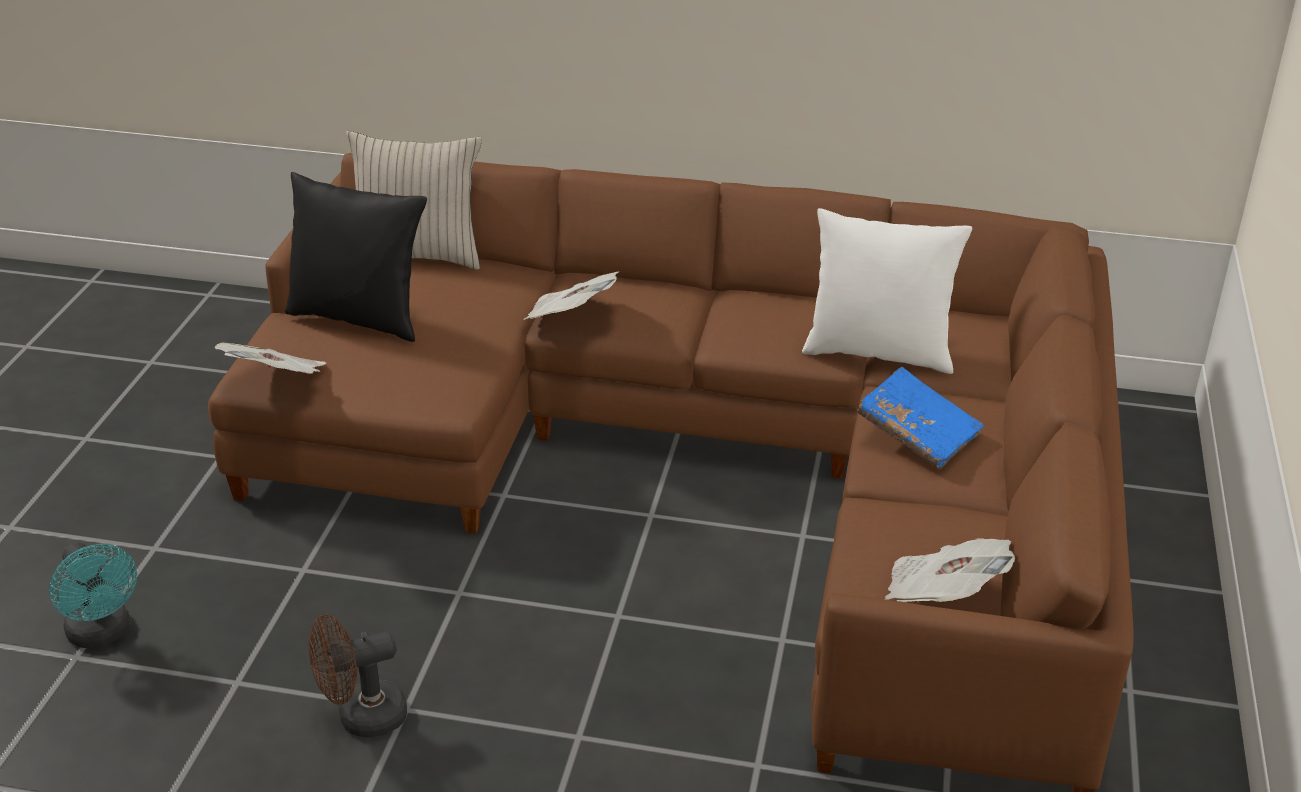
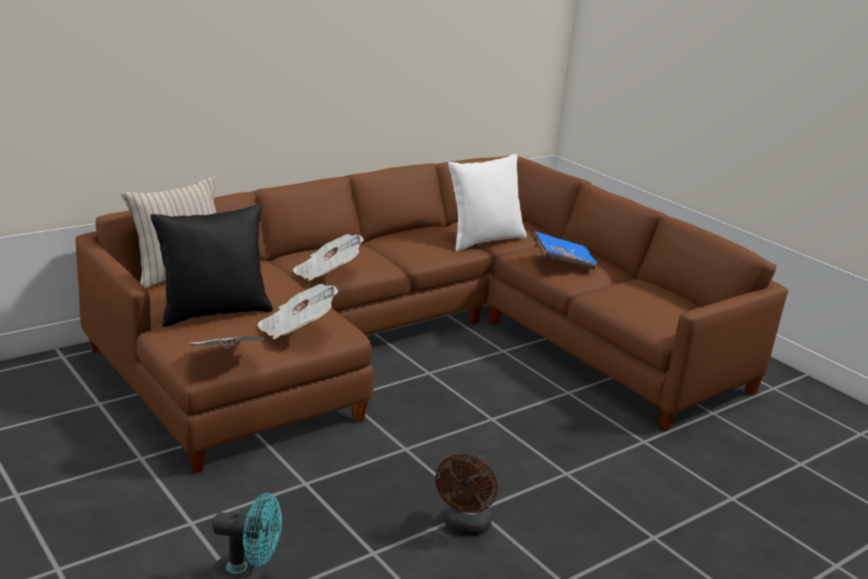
camera: 50 degrees left, 10 degrees down
(942, 595) = (679, 310): newspaper -> newspaper (296, 329)

